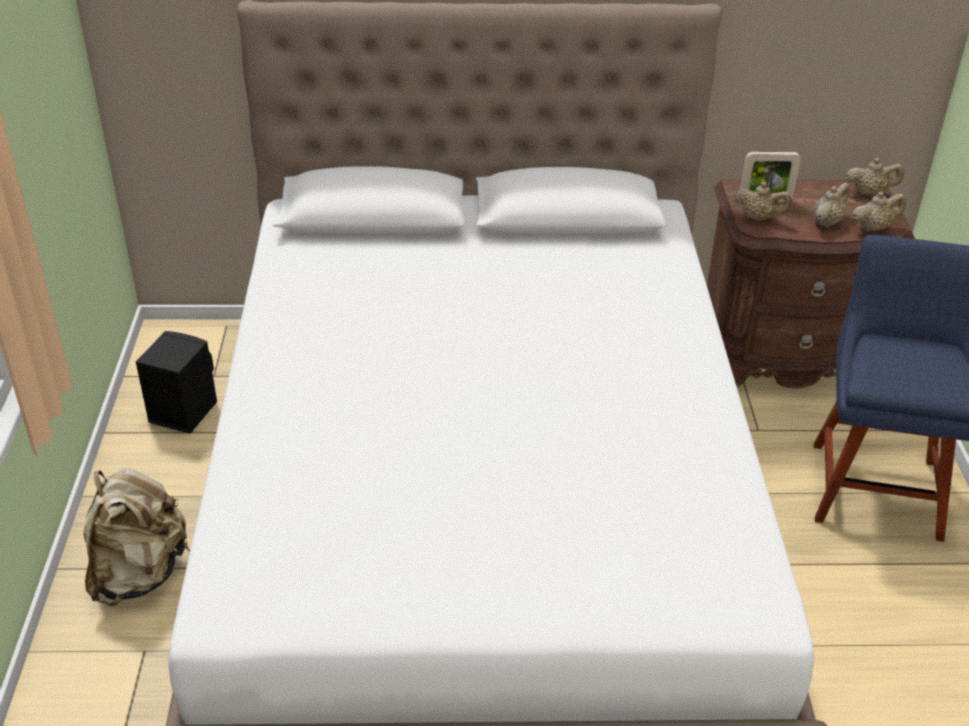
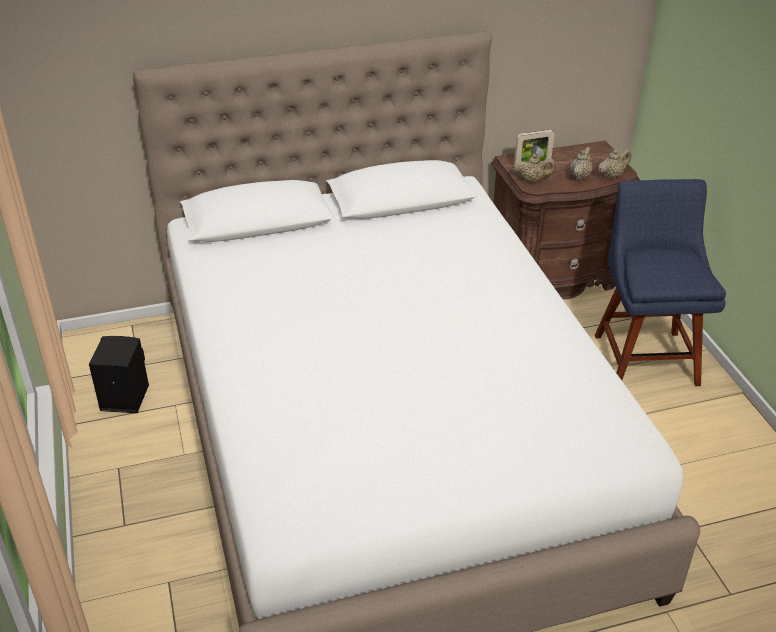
camera: 15 degrees left, 0 degrees up
(139, 573) = (140, 526): beige backpack -> none
(870, 193) = (600, 151): beige teapot -> none

